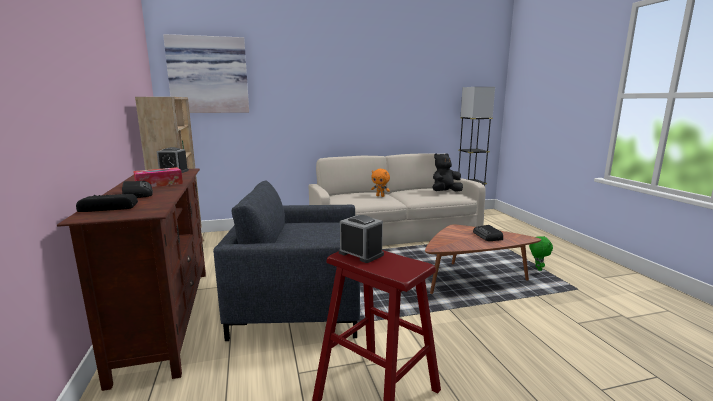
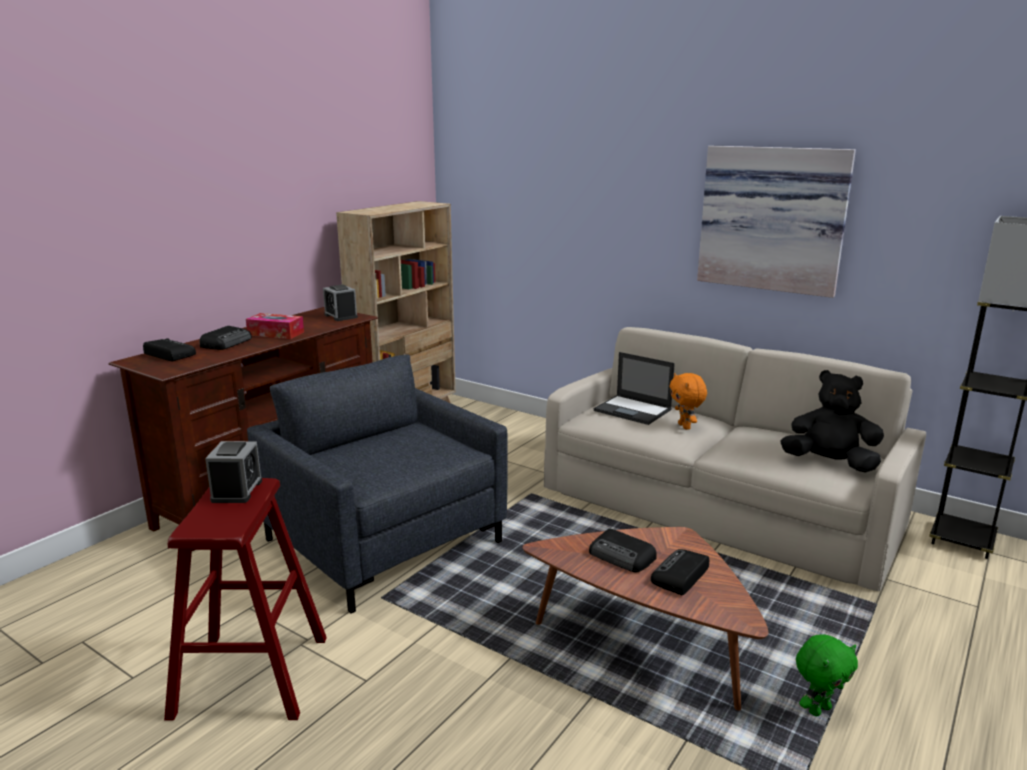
camera: 50 degrees right, 5 degrees up
(208, 75) = (496, 168): picture -> picture (773, 219)
(350, 196) = (633, 410): none -> laptop
(461, 239) = (622, 556): none -> radio

